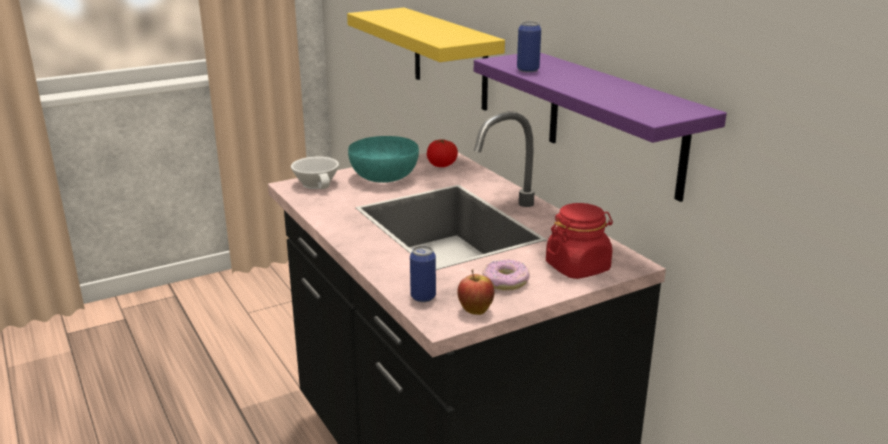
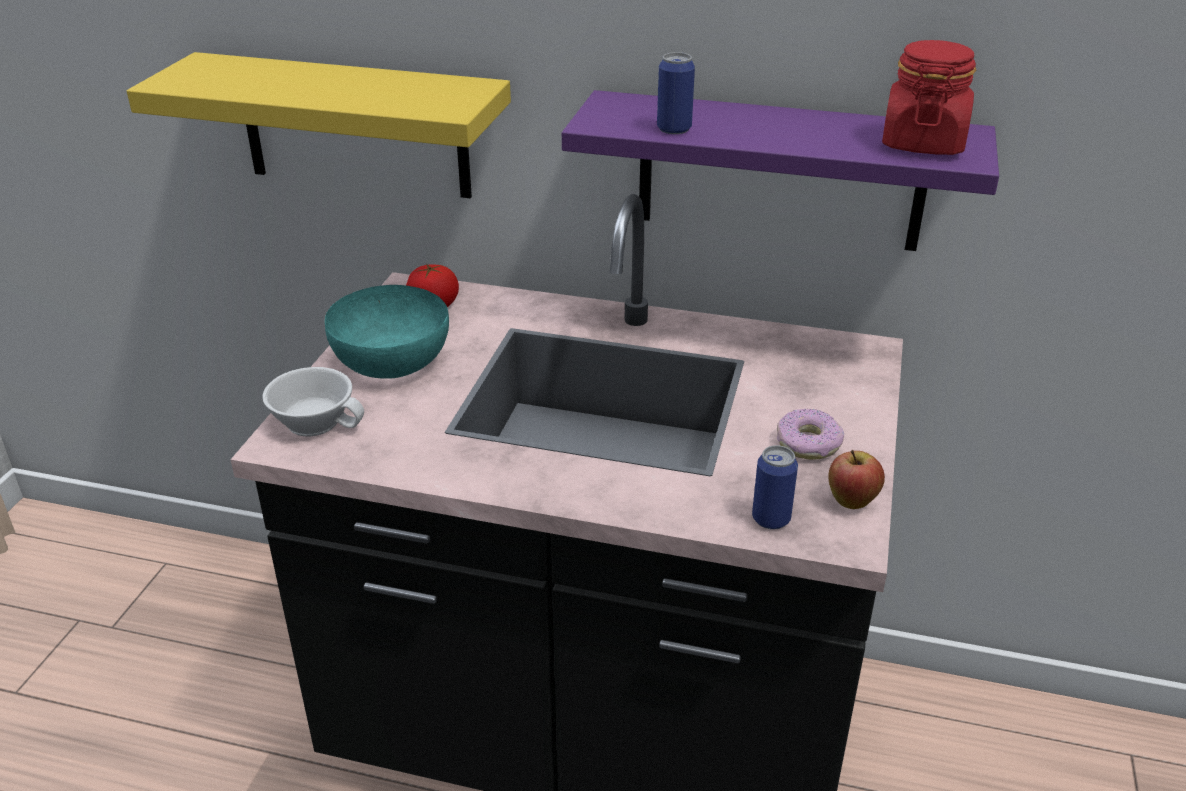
camera: 45 degrees left, 10 degrees up
(578, 267) = (835, 382): red jar -> red jar (922, 143)

